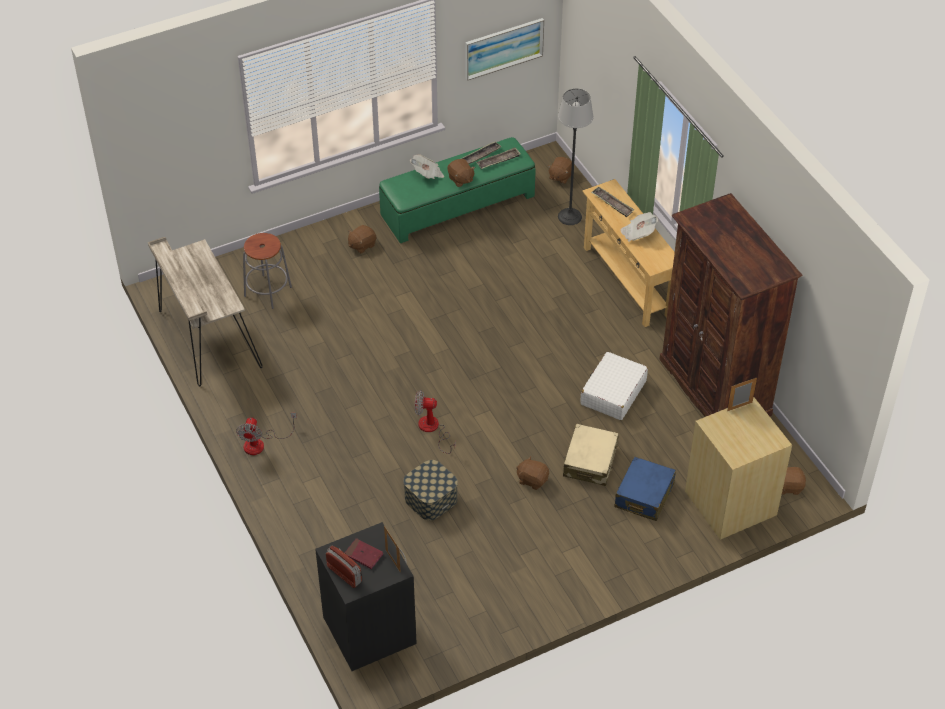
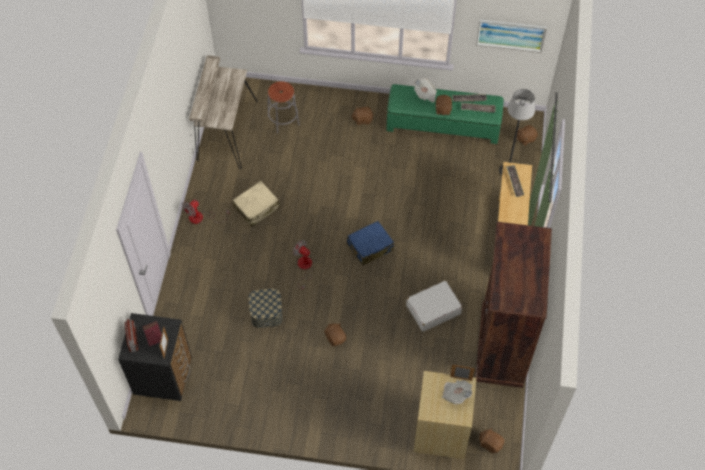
camera: 35 degrees right, 10 degrees up
(590, 461) = (380, 347): beige suitcase -> beige suitcase (257, 208)
(638, 233) = (513, 213): newspaper -> newspaper (456, 394)
(644, 495) = (394, 391): blue suitcase -> blue suitcase (369, 247)

